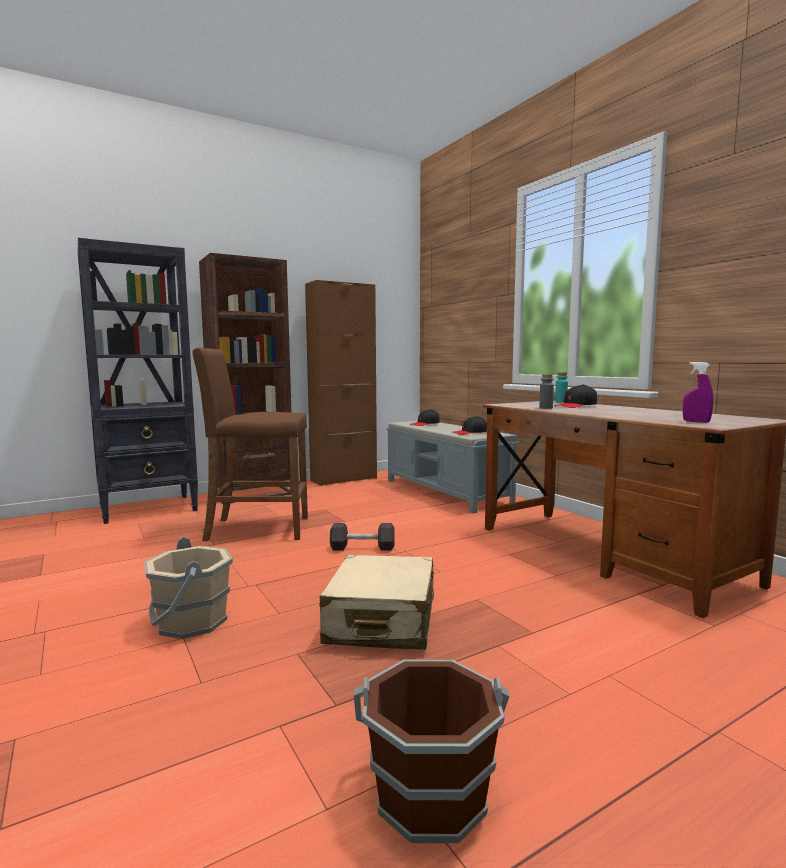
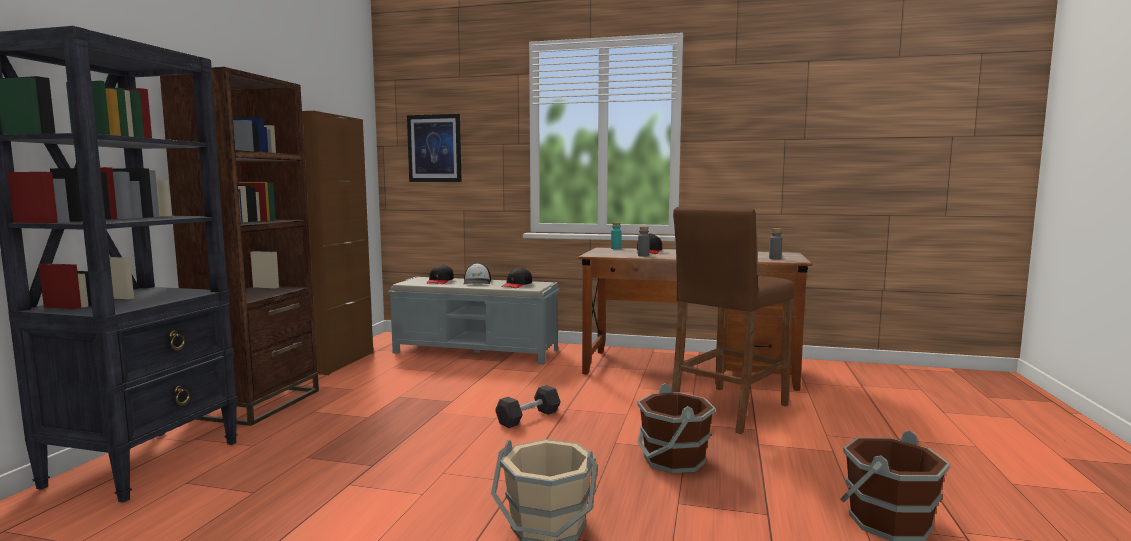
camera: 45 degrees left, 0 degrees up
(258, 529) = (380, 435): brown stool -> brown stool (728, 409)
(381, 621) = (673, 460): beige suitcase -> brown bucket
(449, 427) = (477, 282): none -> cap
(451, 306) = (434, 148): none -> picture
(696, 421) = (775, 258): purple spray bottle -> grey bottle

